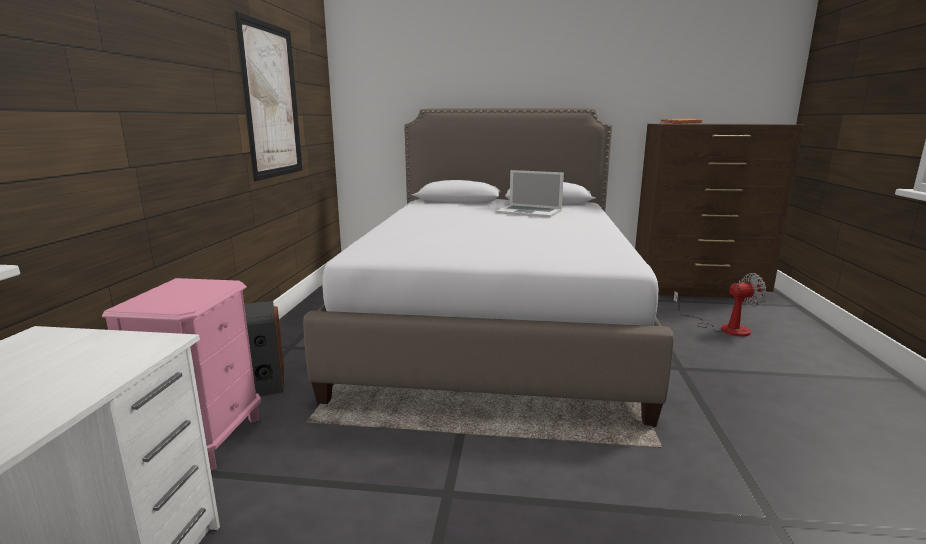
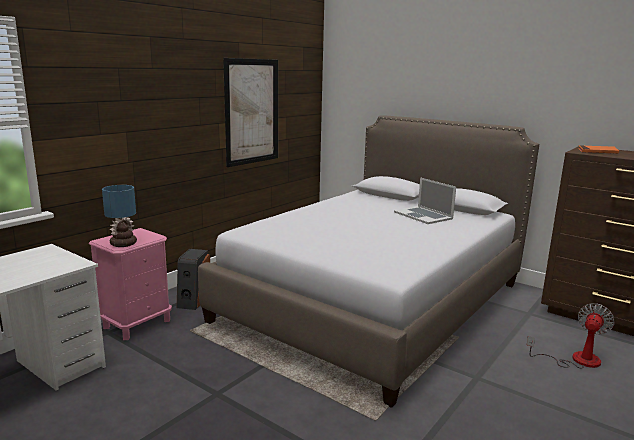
camera: 30 degrees right, 0 degrees up
(182, 303) = (123, 244): none -> table lamp
(724, 328) = (576, 360): fan -> fan turned 75 degrees counterclockwise

